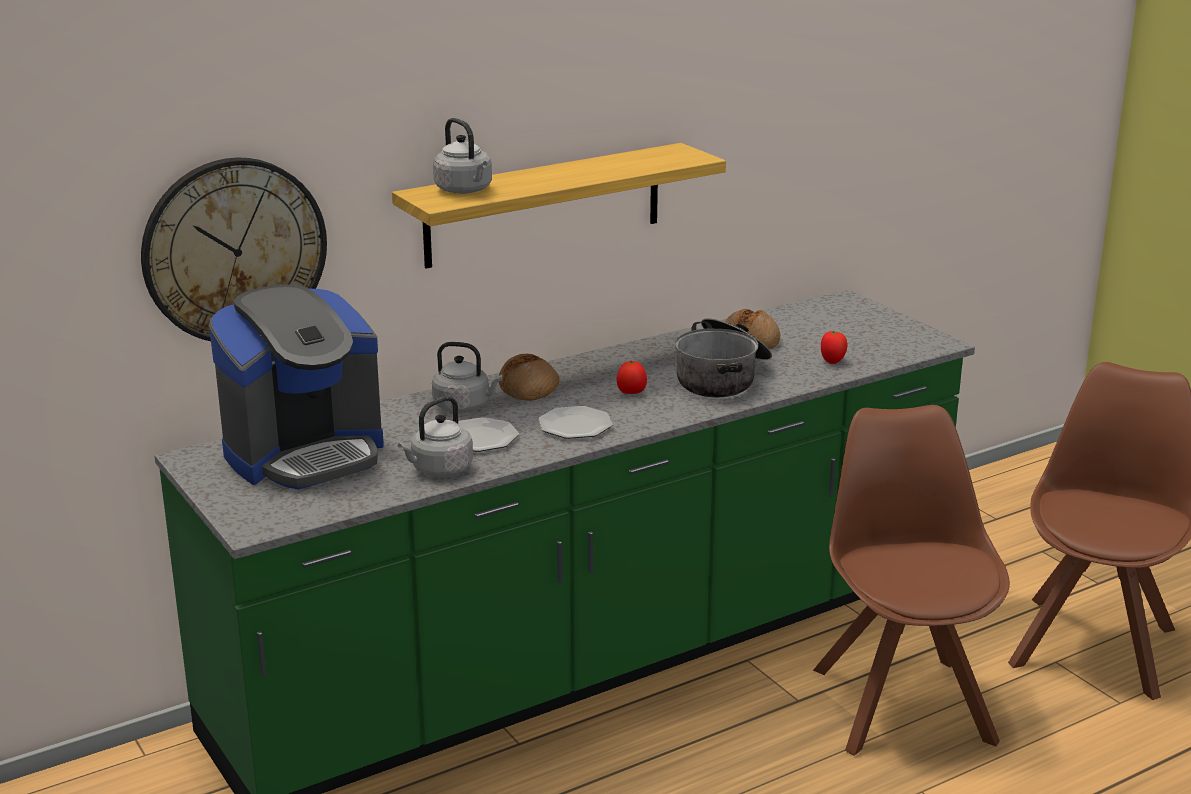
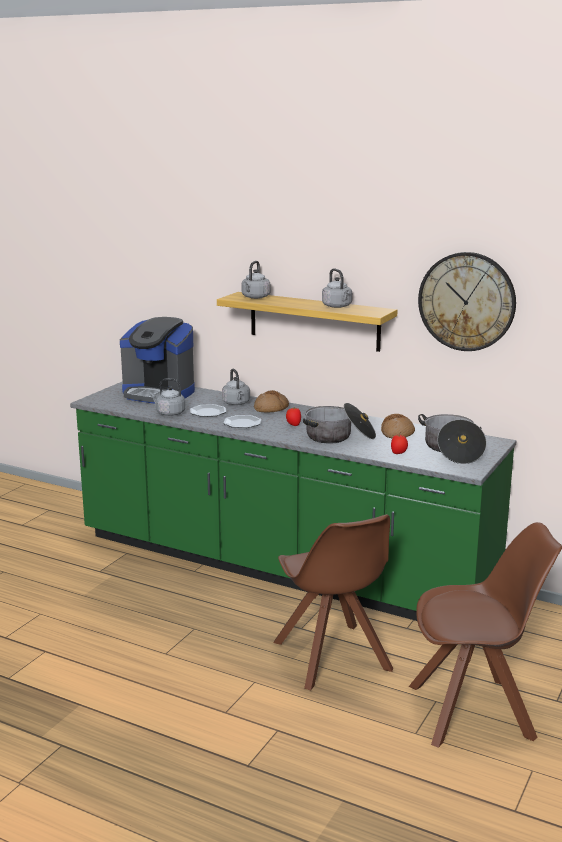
camera: 60 degrees right, 5 degrees down
(234, 250) = (171, 298): wall clock -> wall clock (466, 301)
(616, 163) = (337, 306): none -> grey kettle
(852, 330) = (452, 450): none -> cooking pot
(901, 701) = (333, 658): brown chair -> brown chair turned 105 degrees clockwise

